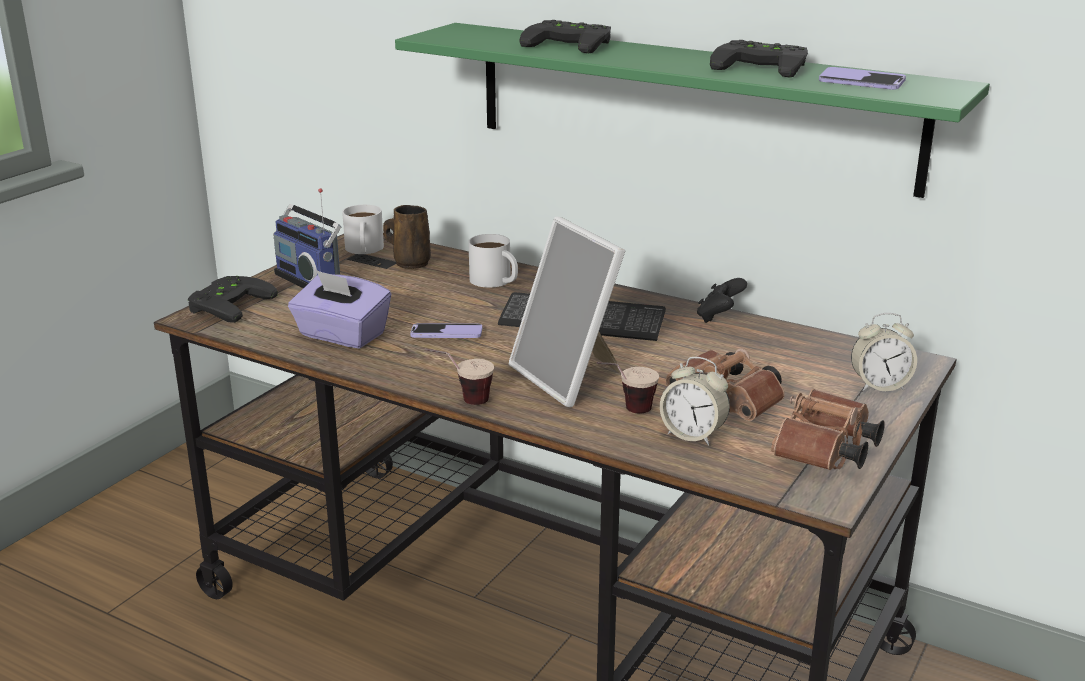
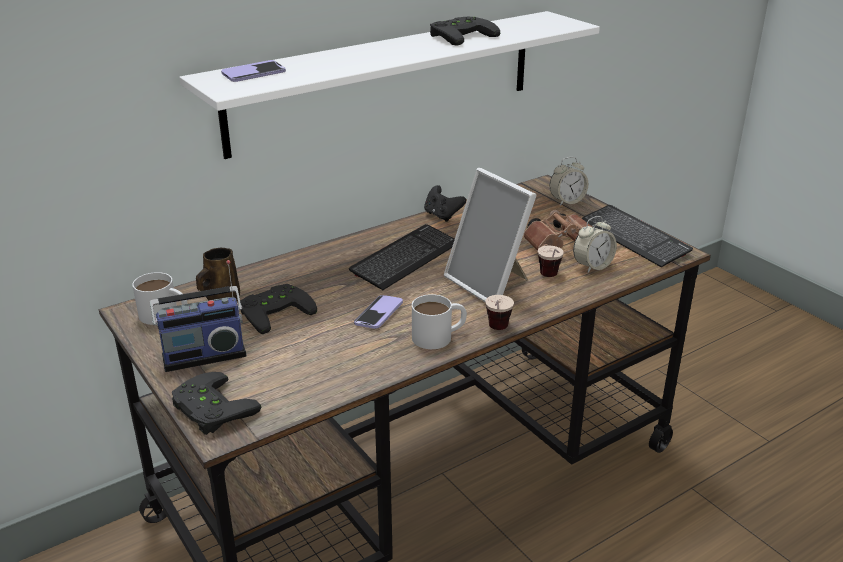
camera: 65 degrees left, 5 degrees up
(341, 335) = (339, 360): purple tissue box -> none
(496, 282) = (302, 273): white mug -> white mug (439, 336)
(570, 378) = (490, 284): picture frame -> picture frame turned 60 degrees clockwise
(571, 44) = (327, 60): black game controller -> black game controller (274, 311)
(689, 105) = (386, 80): green shelf -> white shelf
(824, 453) = (633, 237): brown binoculars -> keyboard
(861, 81) = (522, 27): phone -> phone (254, 73)
(879, 386) = (567, 201): alarm clock -> alarm clock turned 45 degrees clockwise

